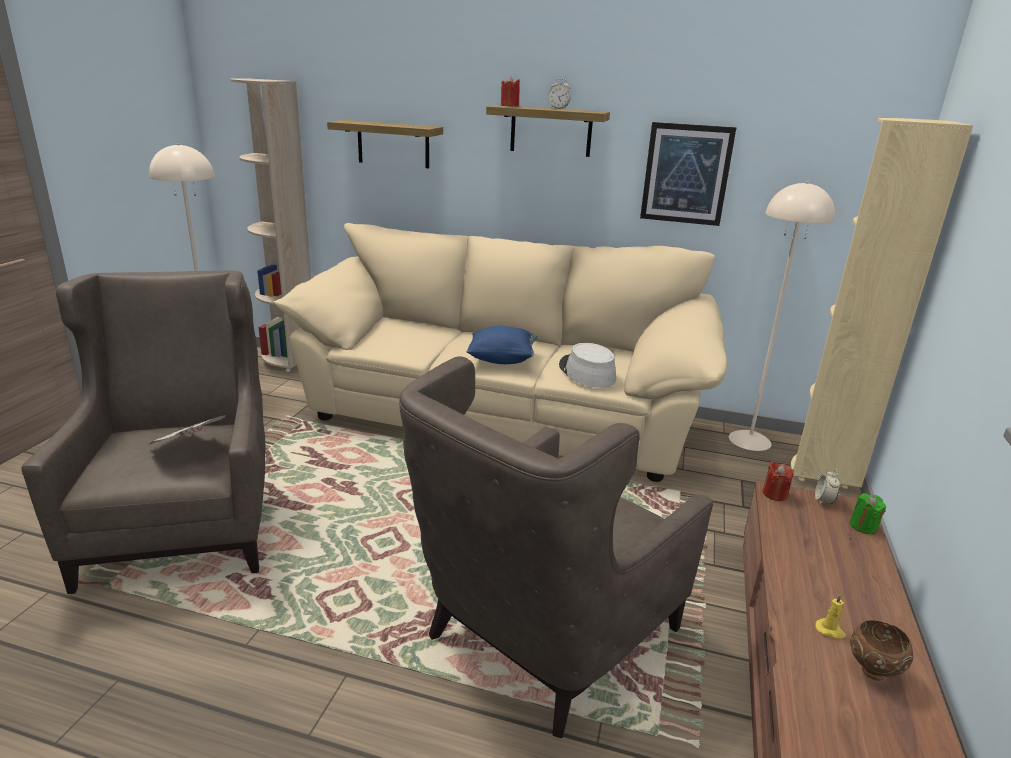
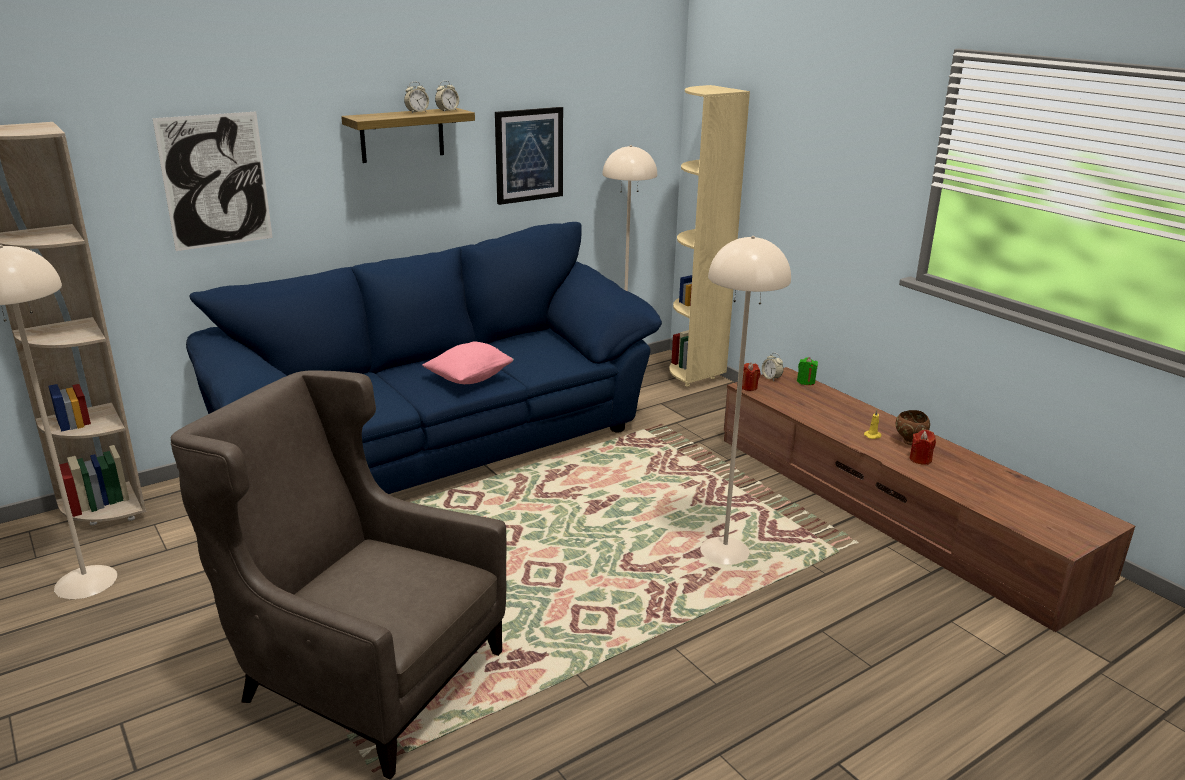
camera: 50 degrees left, 0 degrees up
(190, 448) = (401, 568): newspaper -> none
(393, 144) = (215, 181): shelf -> picture
(499, 422) = (444, 451): beige sofa -> blue sofa
(502, 360) = (469, 379): blue pillow -> pink pillow
(509, 106) = (371, 117): red candle -> red candle (920, 459)
(543, 637) = (724, 551): grey armchair -> beige floor lamp
(586, 111) = (447, 111): none -> alarm clock
(586, 372) = (546, 359): grey hat -> none

